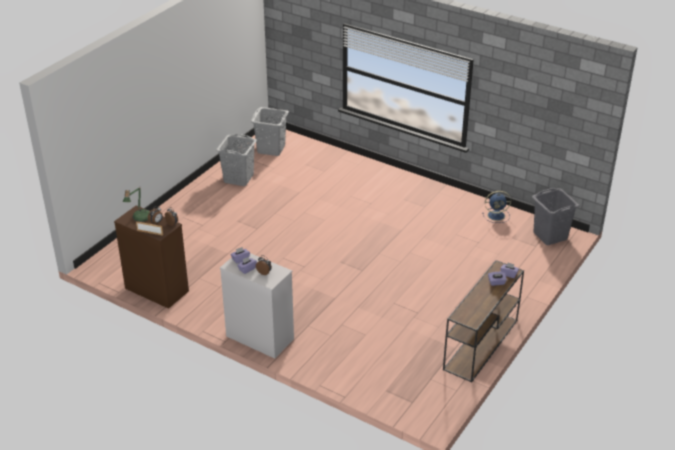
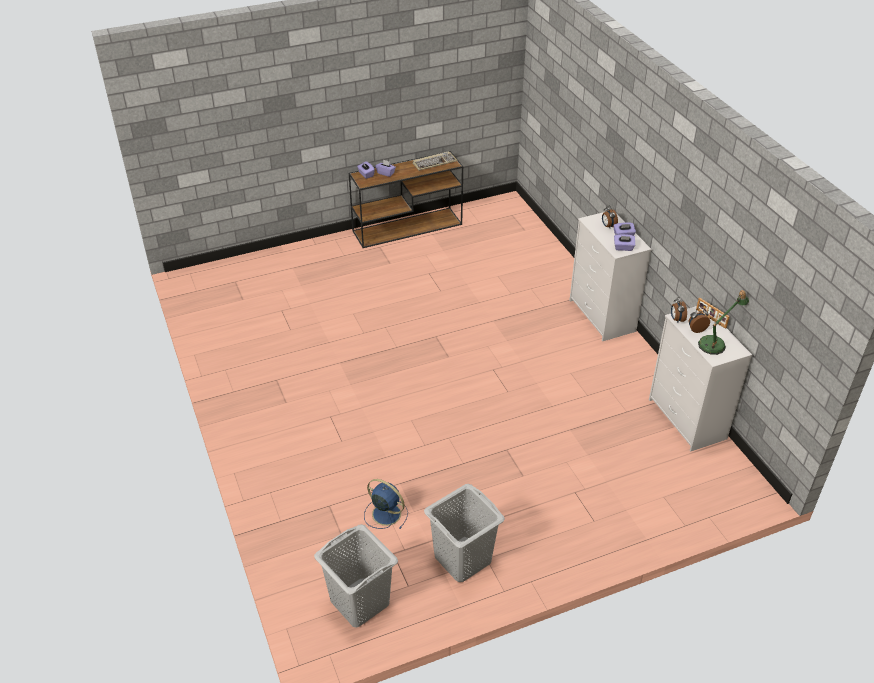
camera: 145 degrees left, 5 degrees up
(156, 289) = (687, 419): brown dresser -> white dresser
(474, 311) = (434, 162): none -> keyboard
(497, 215) = (218, 330): blue fan -> blue fan (385, 513)
(550, 235) = (204, 284): grey laundry basket -> none

